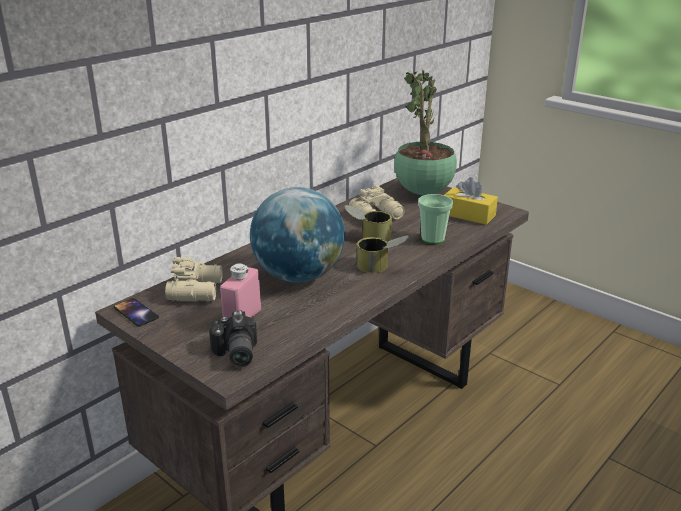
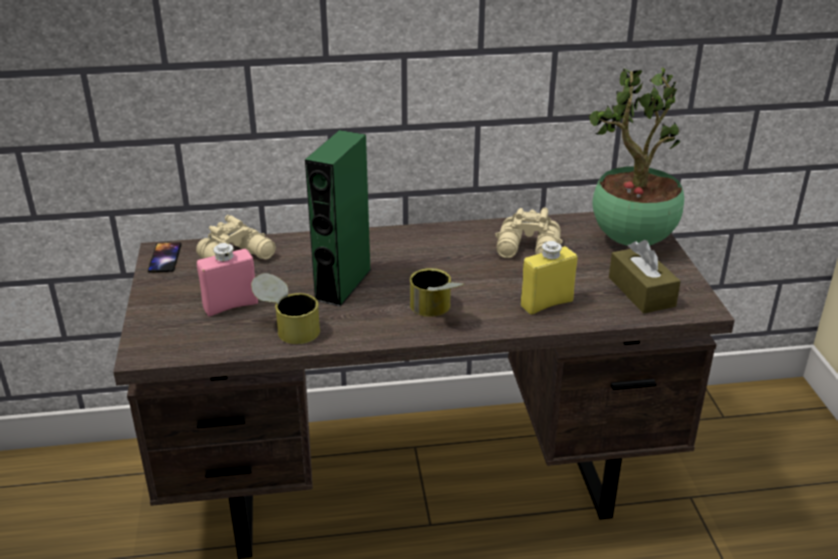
camera: 40 degrees right, 5 degrees up
(234, 354) = (176, 336): camera -> none
(299, 276) = (343, 284): globe -> green speaker
(367, 237) = (477, 271): can -> can (288, 327)
(433, 239) = (546, 303): cup -> yellow bottle
(468, 215) = (641, 292): yellow tissue box -> brown tissue box

